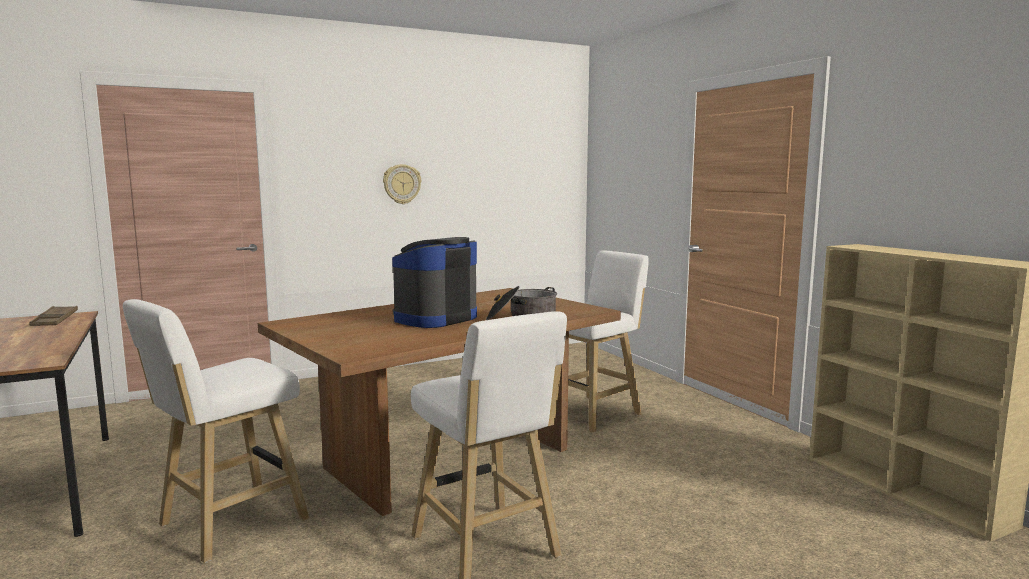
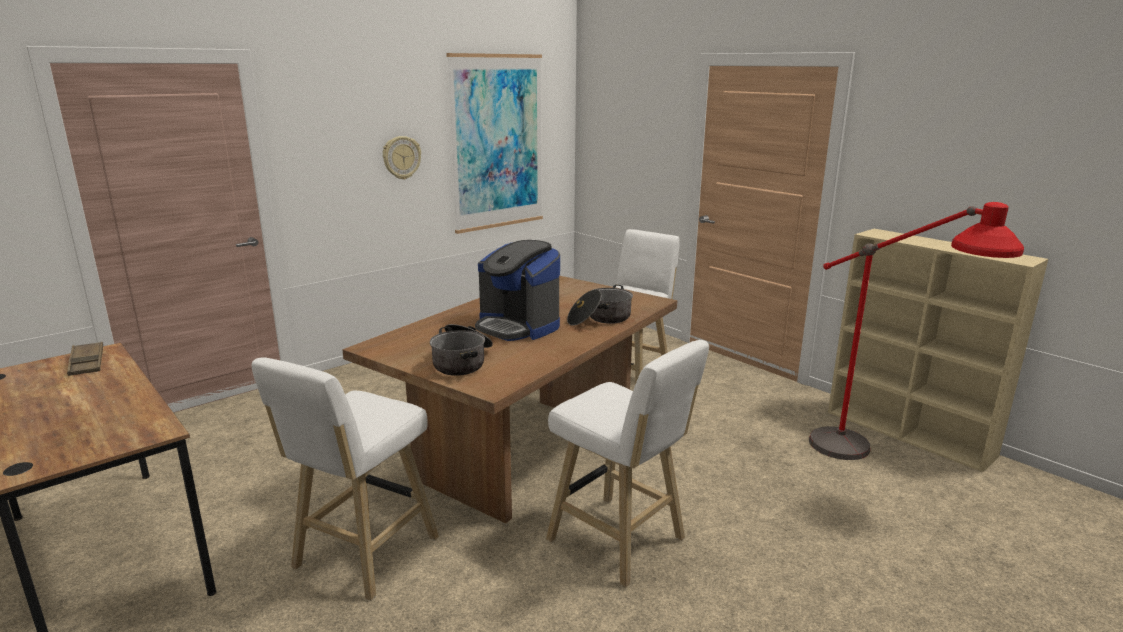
camera: 15 degrees left, 10 degrees up
(350, 336) = (463, 361): none -> cooking pot
(434, 318) = (518, 326): coffee machine -> coffee machine turned 75 degrees counterclockwise
(501, 177) = (497, 143): none -> picture
(840, 515) = (873, 464): none -> red floor lamp

